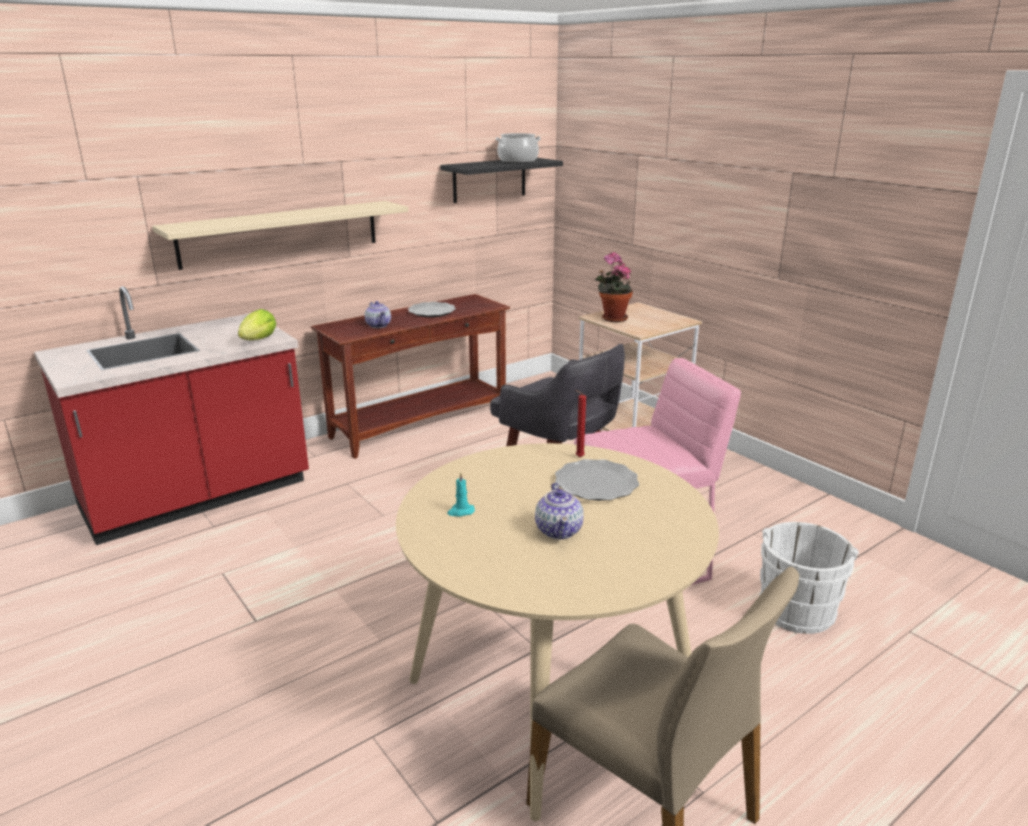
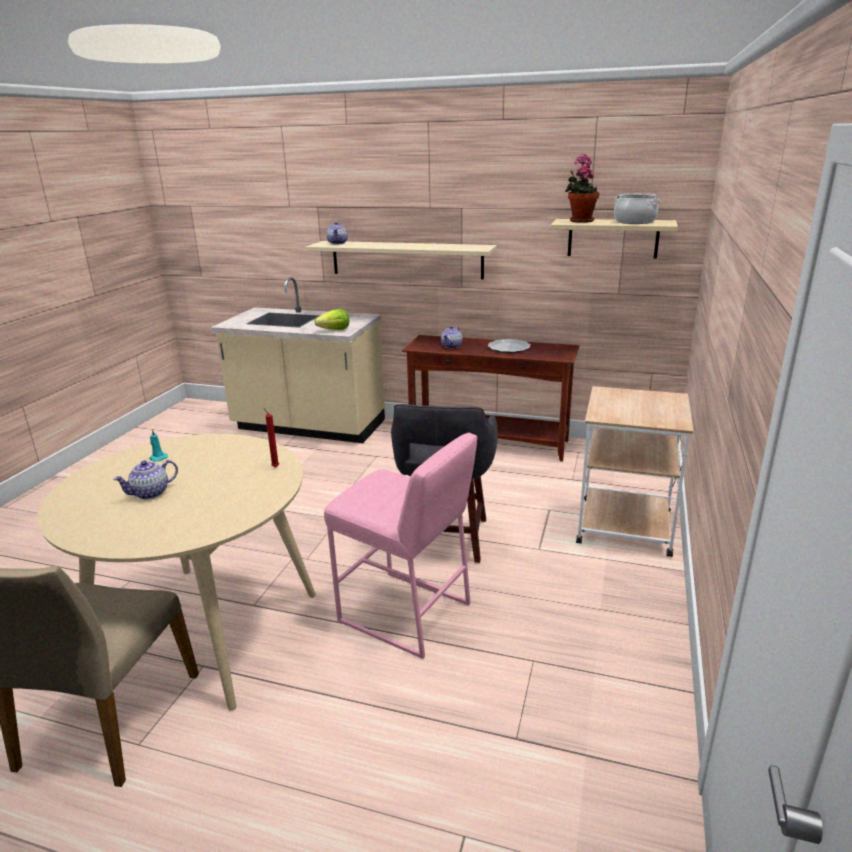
camera: 55 degrees right, 0 degrees up
(195, 224) = (338, 243): none -> teapot
(197, 497) = (308, 427): red counter -> beige counter
(489, 180) = (613, 238): black shelf -> beige shelf
(596, 484) = (234, 485): plate -> none
(612, 319) = (613, 397): potted plant -> potted plant (580, 221)
(797, 607) = (428, 730): white bucket -> none

